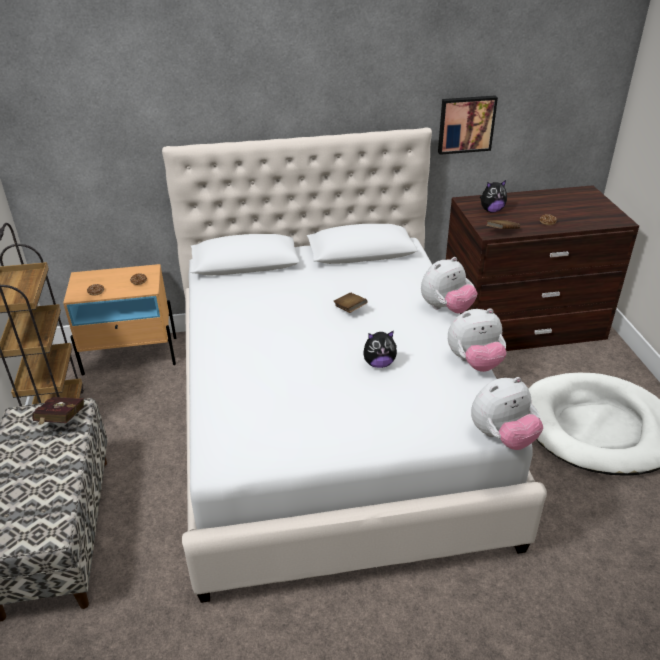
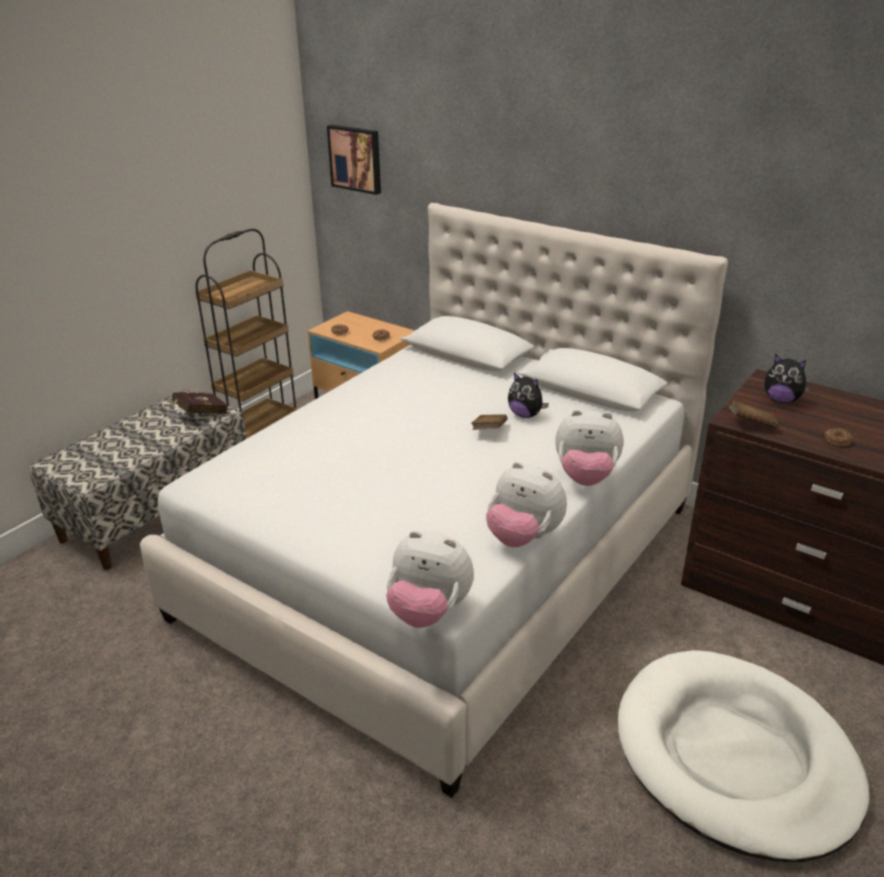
camera: 45 degrees right, 5 degrees down
(379, 363) = (433, 487): plush toy -> plush toy (525, 415)
(466, 124) = (789, 269): picture -> picture (356, 158)

